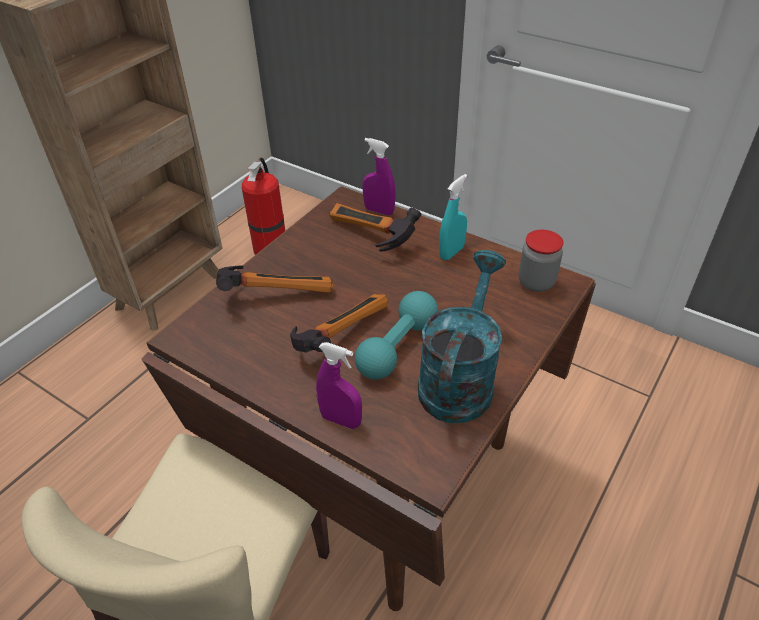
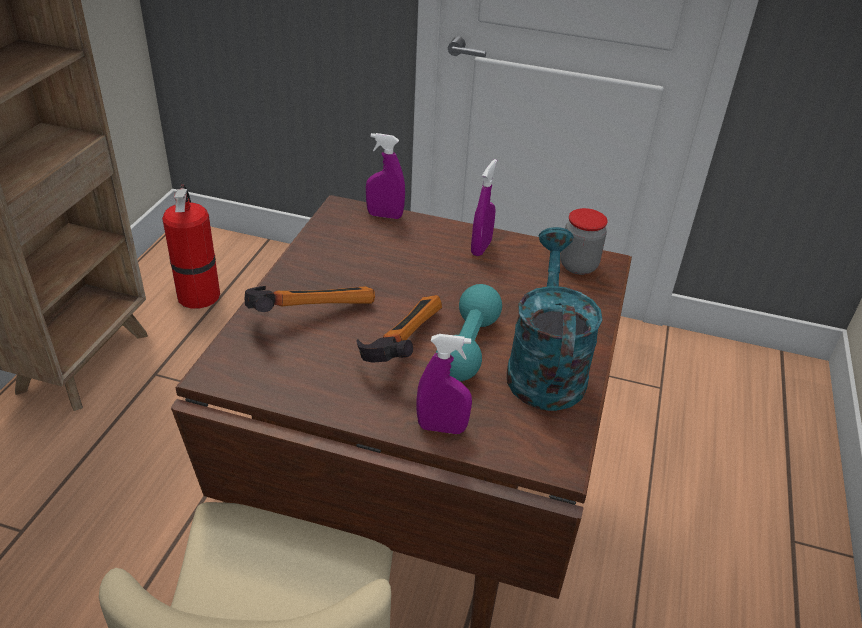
camera: 20 degrees left, 5 degrees down
(367, 238) = (385, 244): hammer -> none
(451, 252) = (481, 248): turquoise spray bottle -> purple spray bottle

